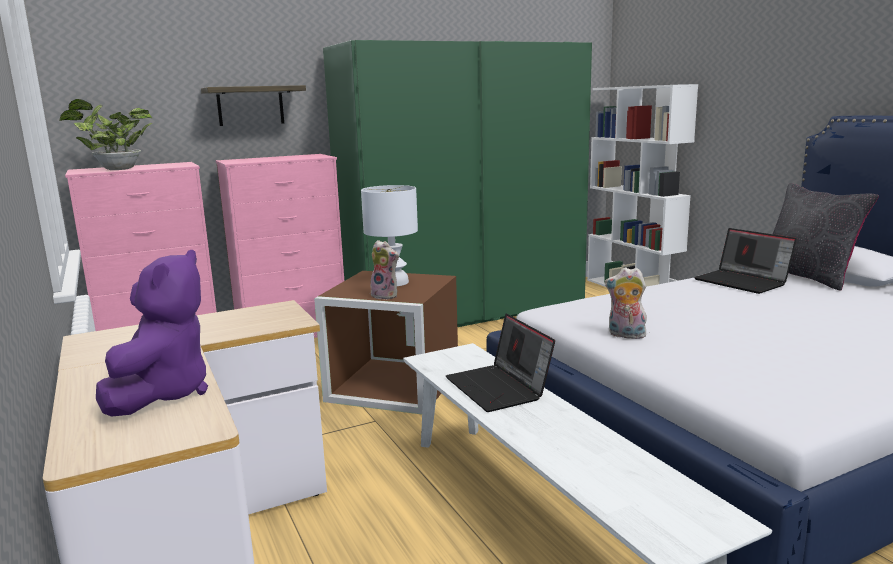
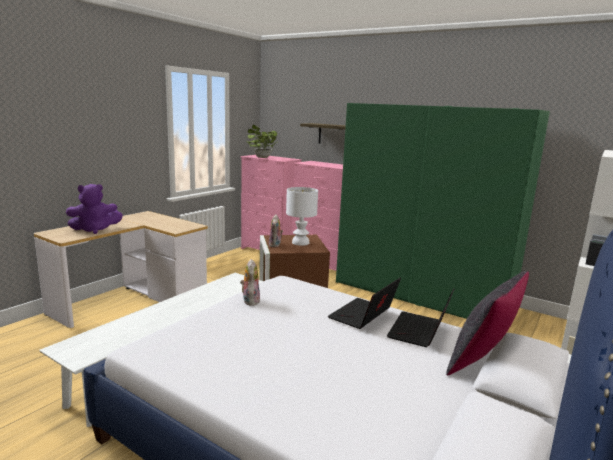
camera: 60 degrees right, 0 degrees up
(499, 388) = (208, 296): laptop -> laptop (363, 316)

